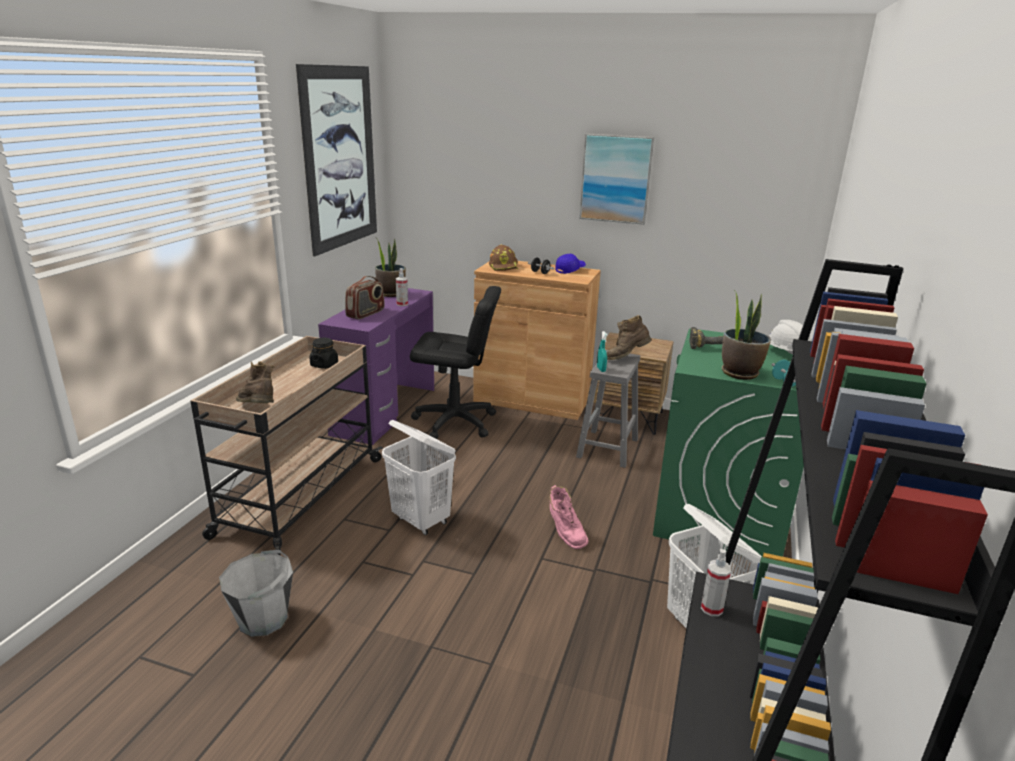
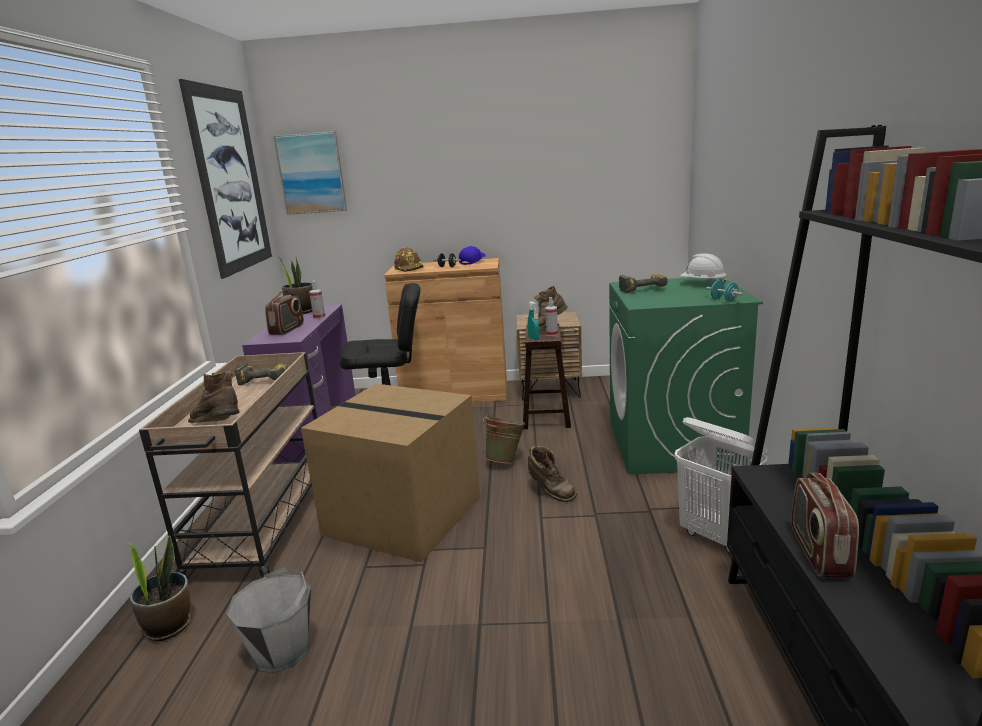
camera: 15 degrees left, 5 degrees down
(324, 365) = (266, 379): black jar -> power drill
(421, 520) = (406, 515): white laundry basket -> cardboard box
(541, 488) = (505, 460): none -> green bucket
(565, 534) = (550, 492): pink boot -> brown boot
(607, 448) = (546, 416): grey stool -> brown stool
(616, 179) = (500, 171): picture -> picture (311, 173)
(706, 688) = (818, 552): none -> radio
(711, 608) = (769, 490): spray bottle -> spray bottle (552, 334)
(739, 373) = (682, 301): potted plant -> potted plant (169, 626)

